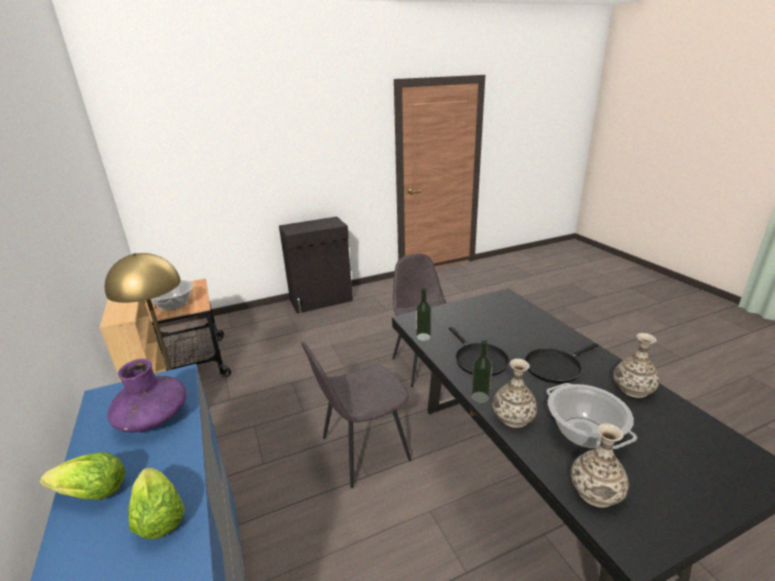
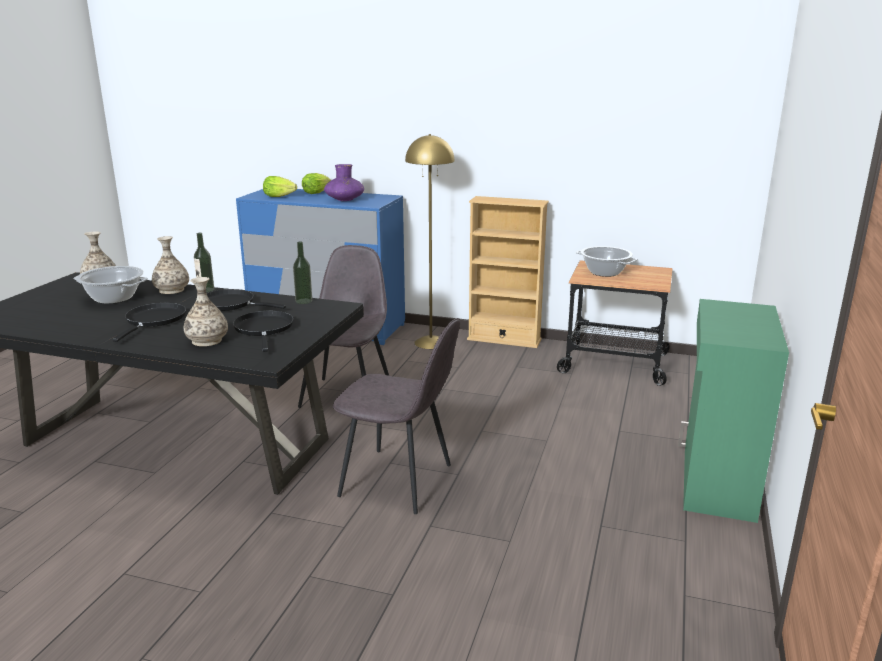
camera: 130 degrees right, 5 degrees down
(321, 301) = (715, 482): black cabinet -> green cabinet
(482, 320) = (264, 329): none -> black frying pan
(633, 389) = (72, 328): vase -> vase (207, 340)

